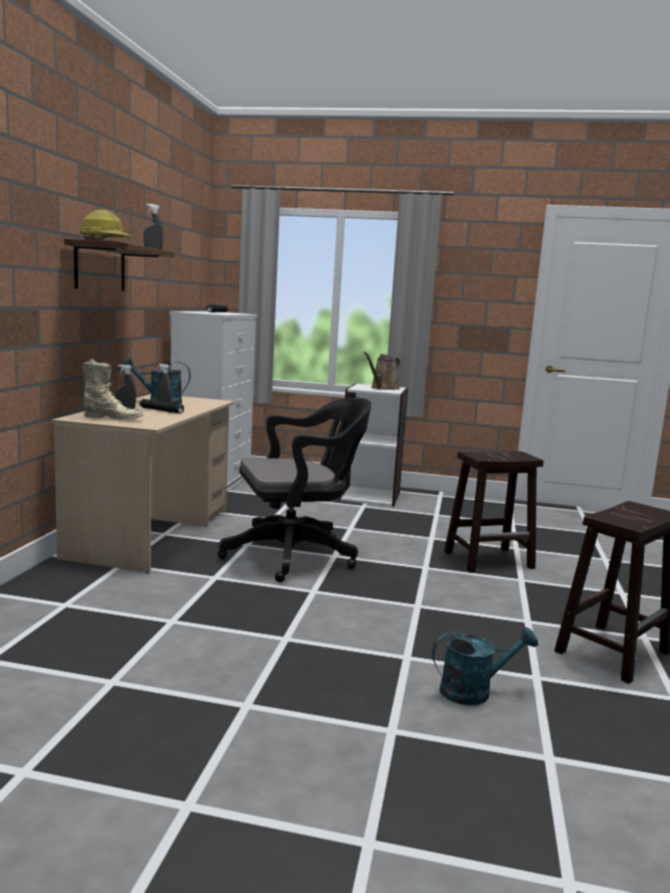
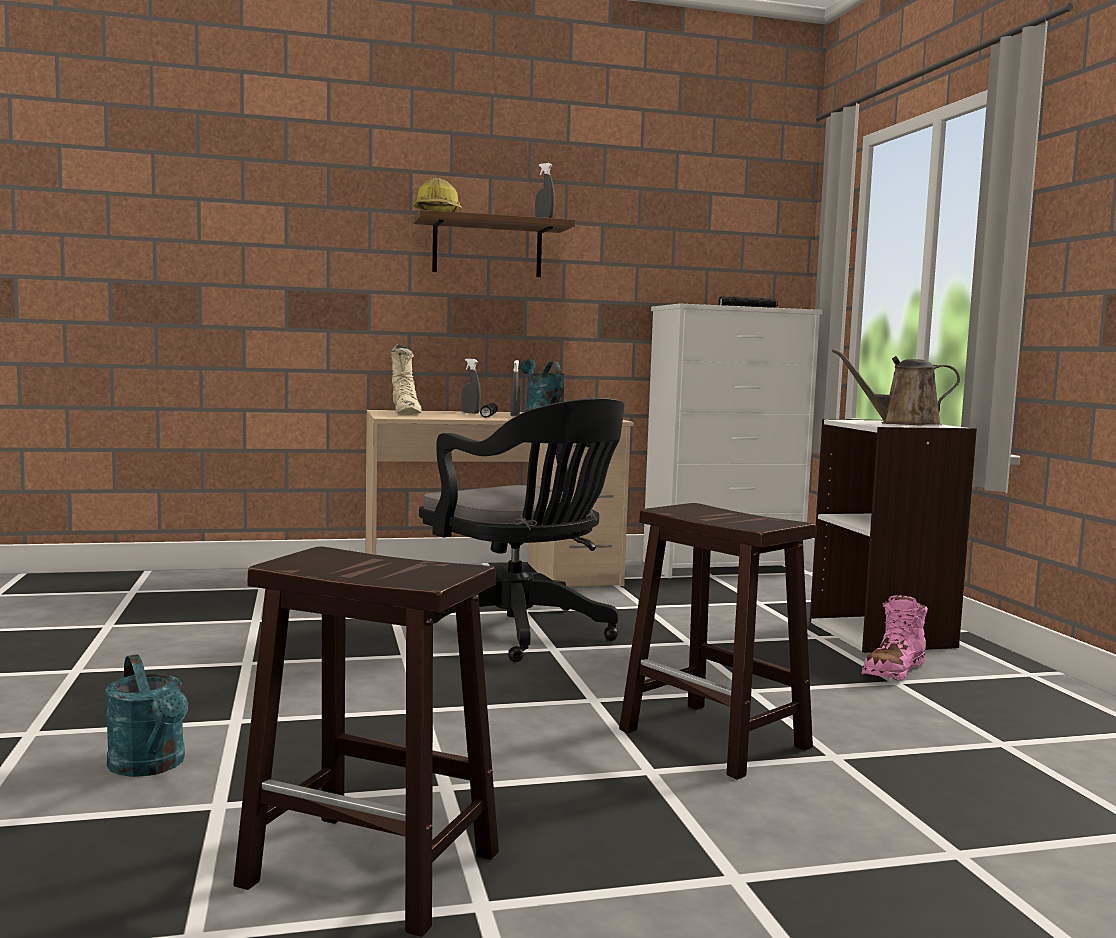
camera: 65 degrees right, 5 degrees down
(422, 510) = (893, 671): none -> pink boot

